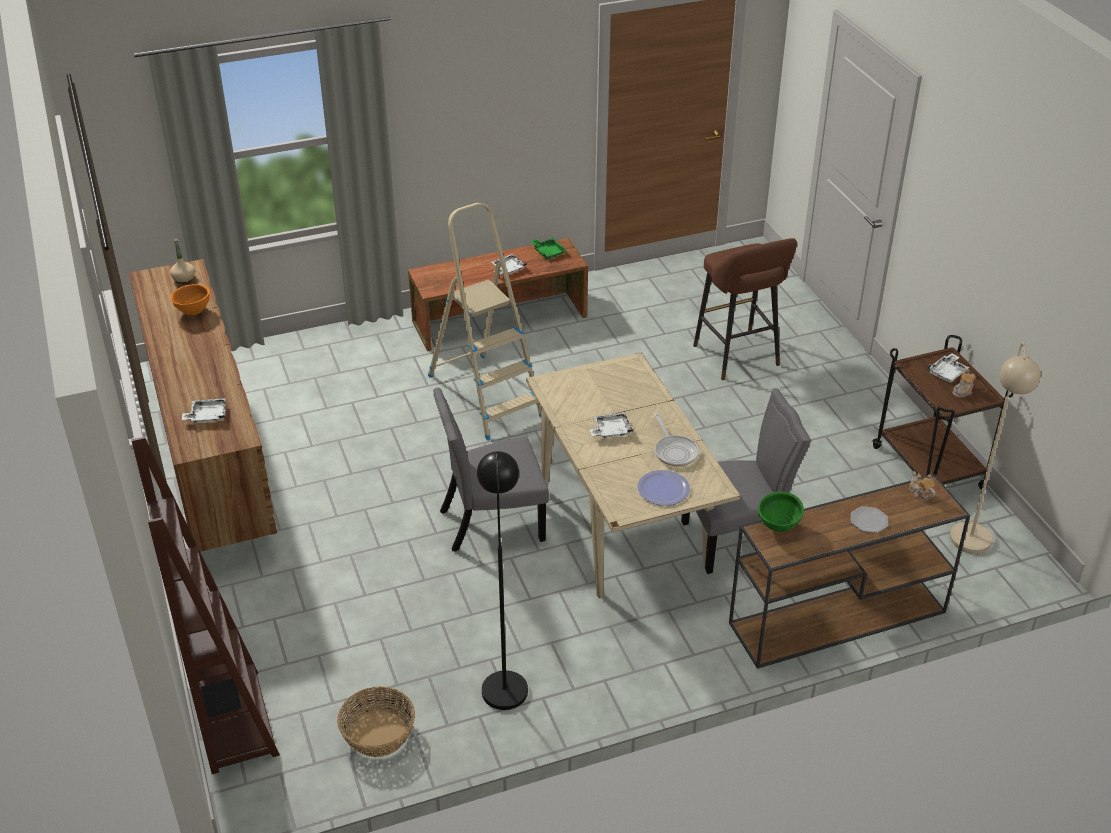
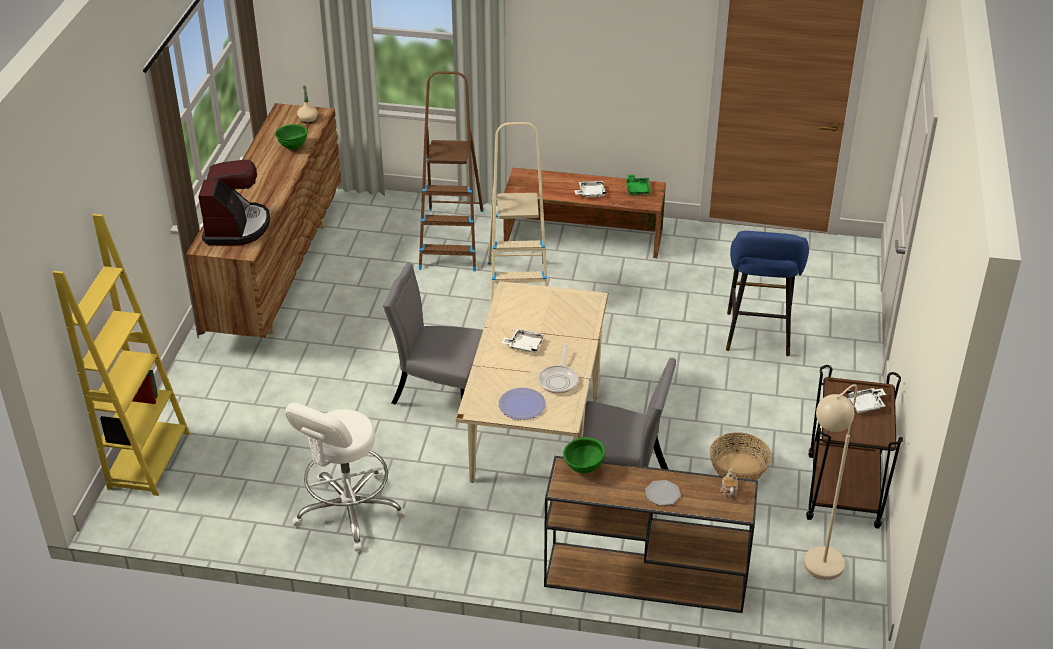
camera: 30 degrees right, 0 degrees up
(193, 312) = (293, 147): orange bowl -> green bowl
(207, 416) = (236, 227): white tray -> coffee machine
(234, 721) = (148, 460): brown bookcase -> yellow bookcase
(371, 365) = (452, 239): none -> brown step ladder
(377, 733) = (232, 510): basket -> basket (738, 468)
(504, 680) = (348, 512): black floor lamp -> white stool
(738, 358) = (758, 337): brown stool -> blue stool
(963, 391) = (864, 425): teapot -> none

